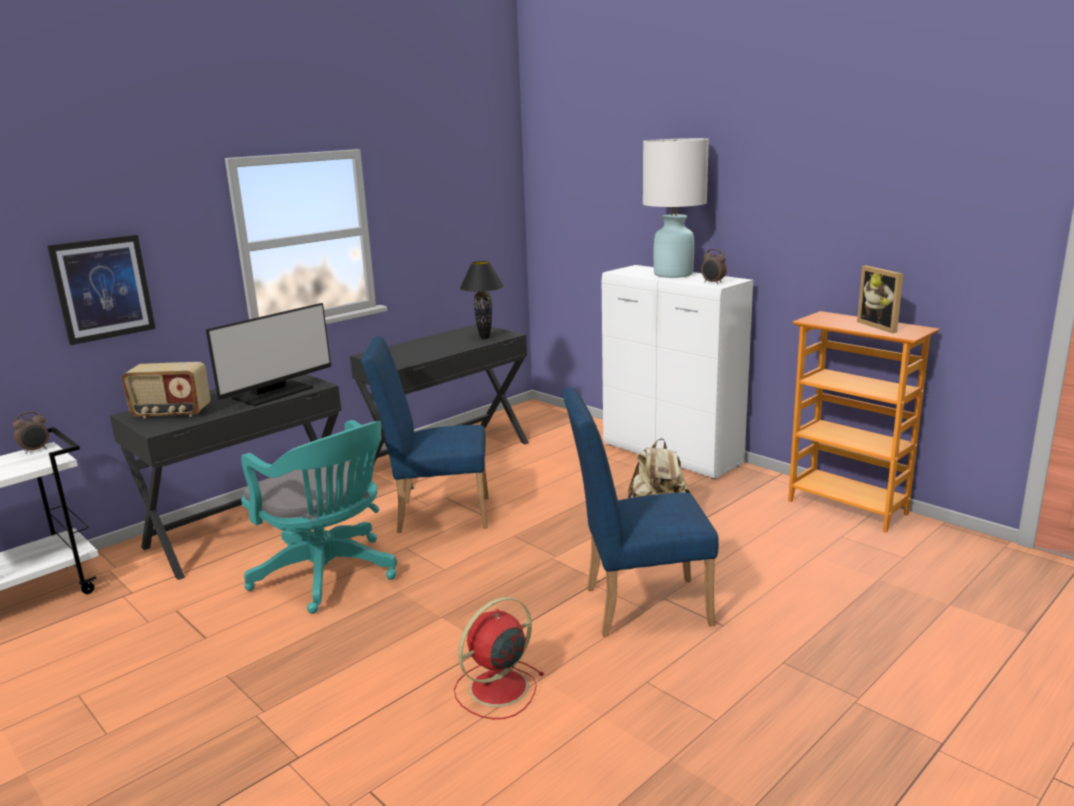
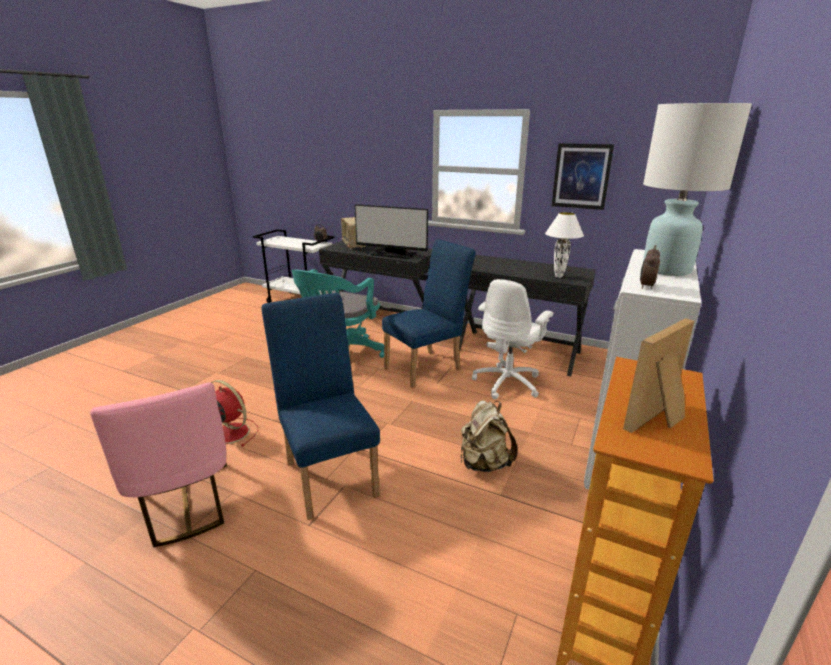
camera: 70 degrees right, 5 degrees up
(103, 288) = (364, 176): picture -> picture (581, 176)
(435, 514) = (427, 367): blue chair -> blue chair turned 75 degrees clockwise
(484, 337) = (558, 276): black table lamp -> white table lamp
(516, 475) = (508, 383): none -> white office chair
(657, 724) = (185, 504): none -> pink chair

